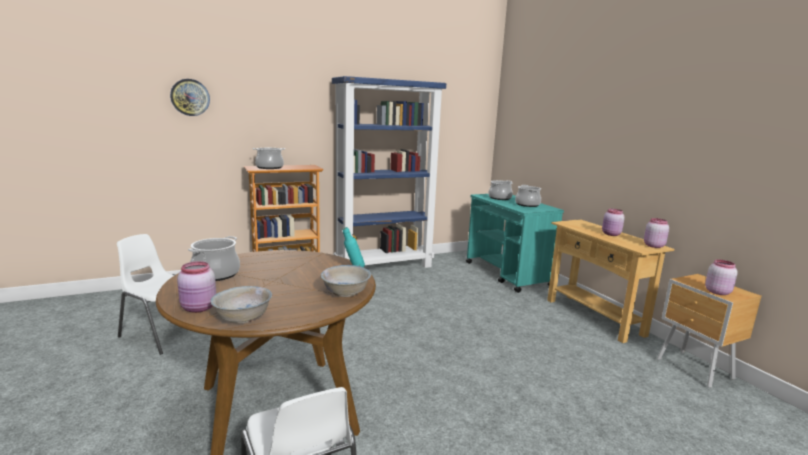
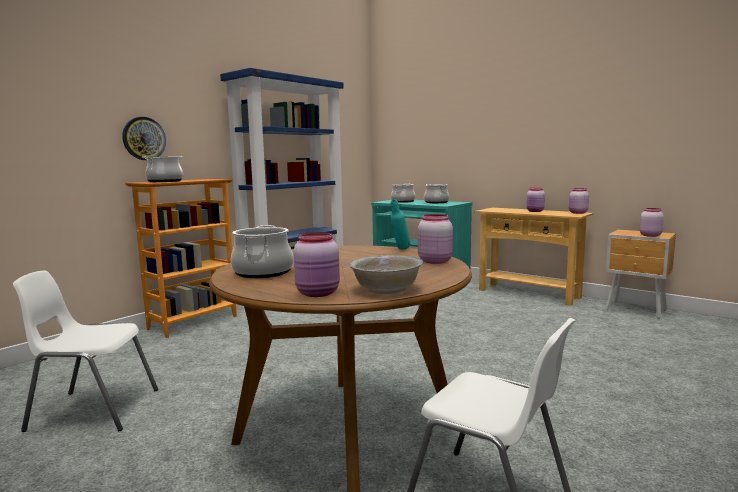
camera: 25 degrees left, 5 degrees down
(190, 97) = (47, 90): wall clock -> wall clock (144, 138)
(345, 292) = (434, 261): white bowl -> pink jar

